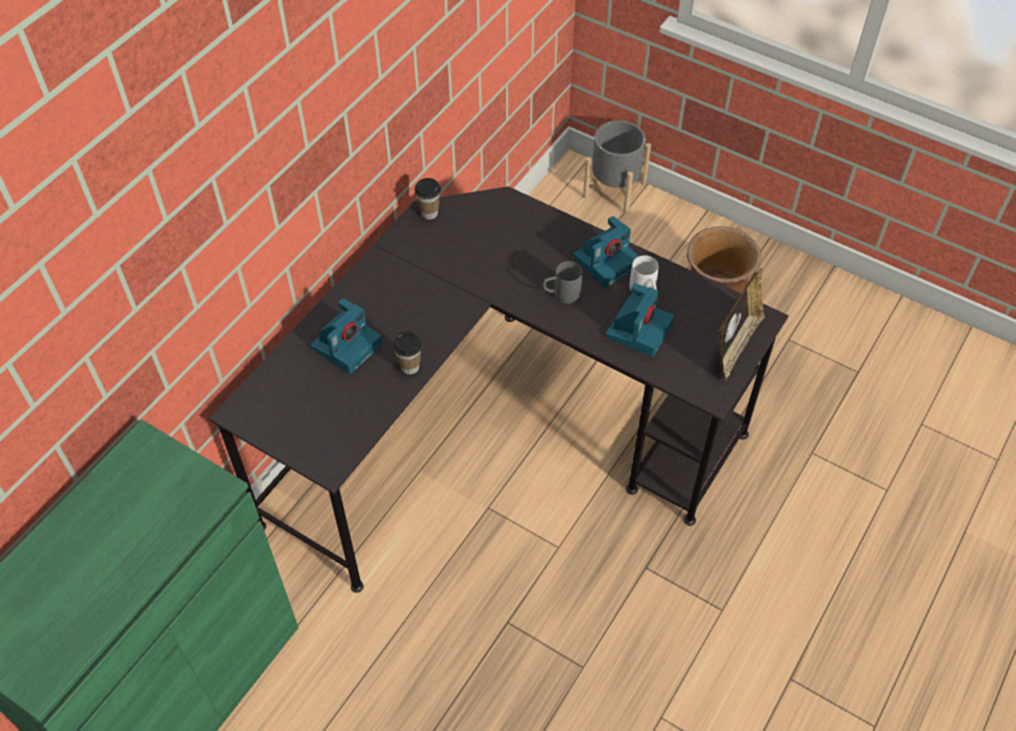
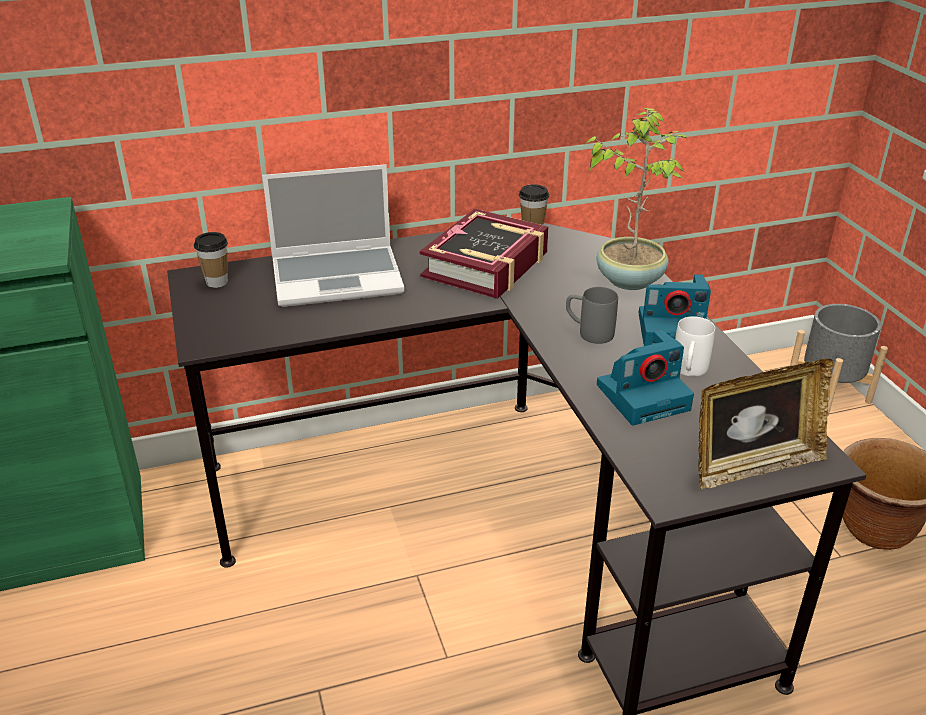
camera: 40 degrees right, 20 degrees down
(347, 345) = (338, 277): camera -> laptop
(410, 367) = (369, 315): cup -> cup (217, 282)
(435, 269) = (486, 265): none -> book
(539, 227) = (630, 279): none -> potted plant

